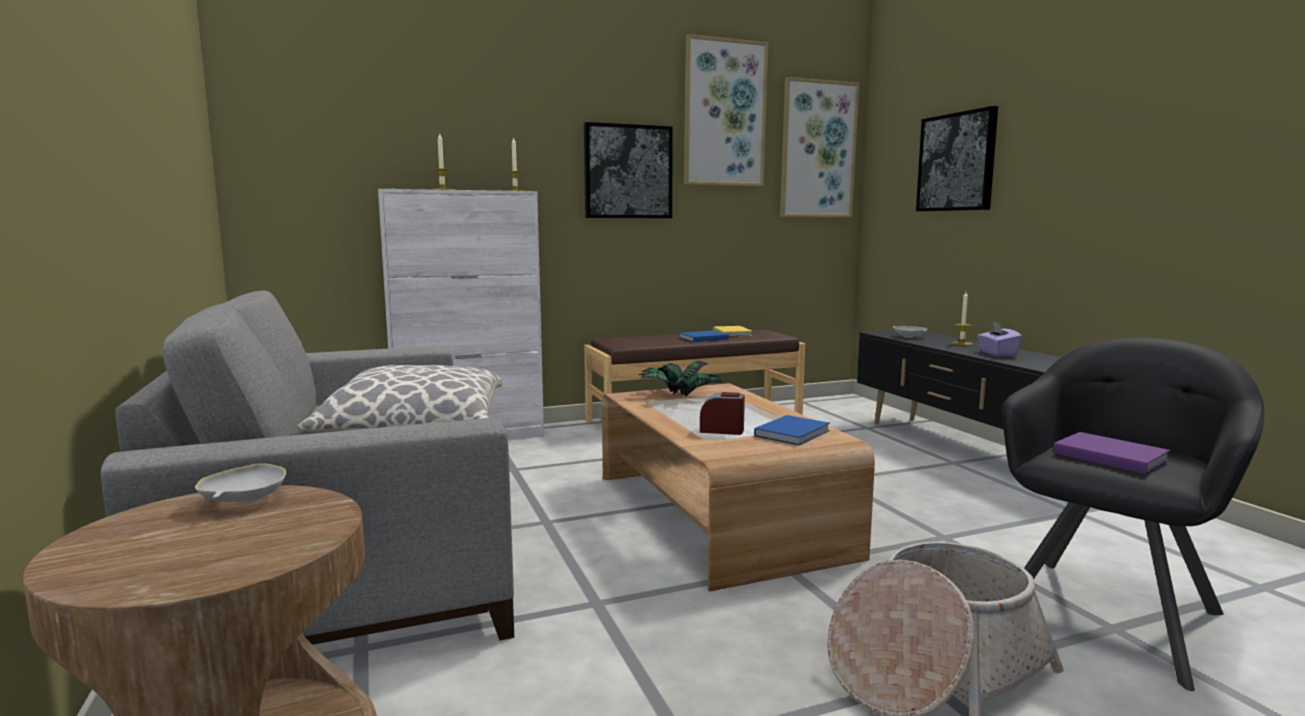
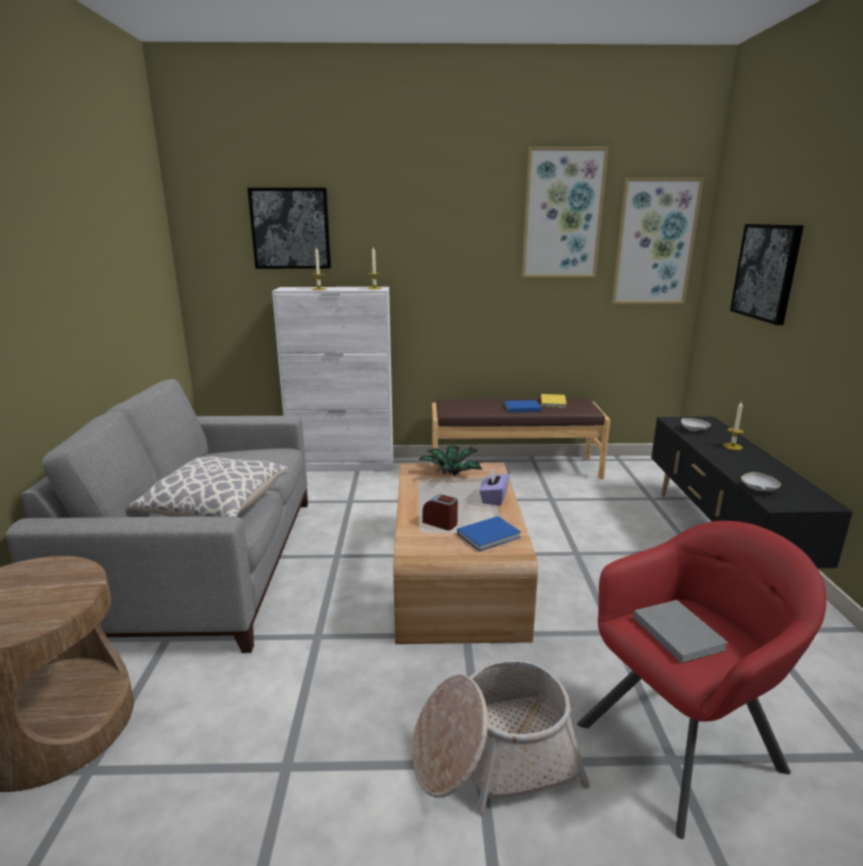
camera: 20 degrees right, 10 degrees up
(244, 501) = (55, 571): white bowl -> white bowl (758, 489)
(628, 172) = (472, 267): picture -> picture (291, 228)
(997, 354) = (747, 468): purple tissue box -> purple tissue box (493, 498)
(1107, 455) = (677, 631): purple book -> grey book
(1109, 615) = (681, 747): black armchair -> red armchair

